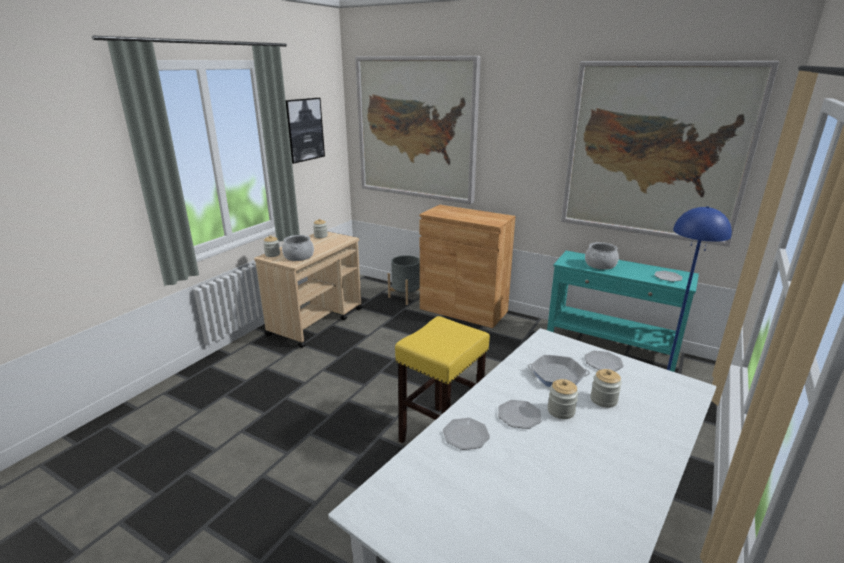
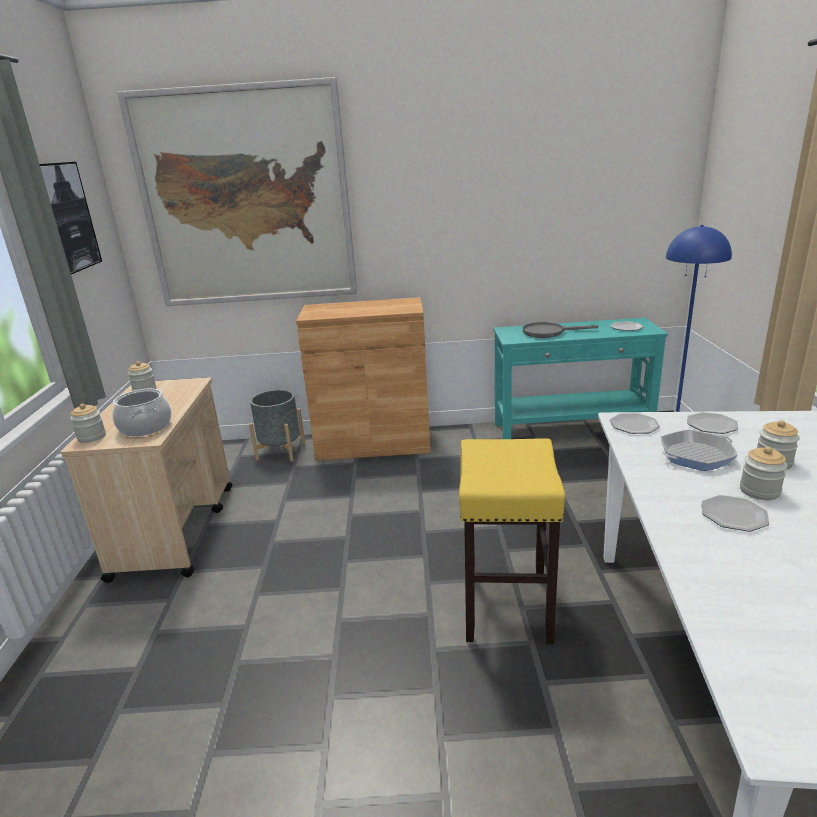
camera: 30 degrees left, 0 degrees up
(465, 435) = (722, 566): plate -> plate (633, 425)
(600, 265) = (549, 332): cooking pot -> grey frying pan
(655, 151) = (581, 183): picture -> none

